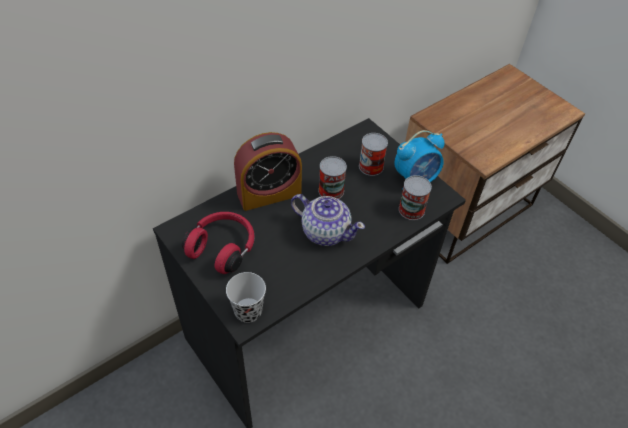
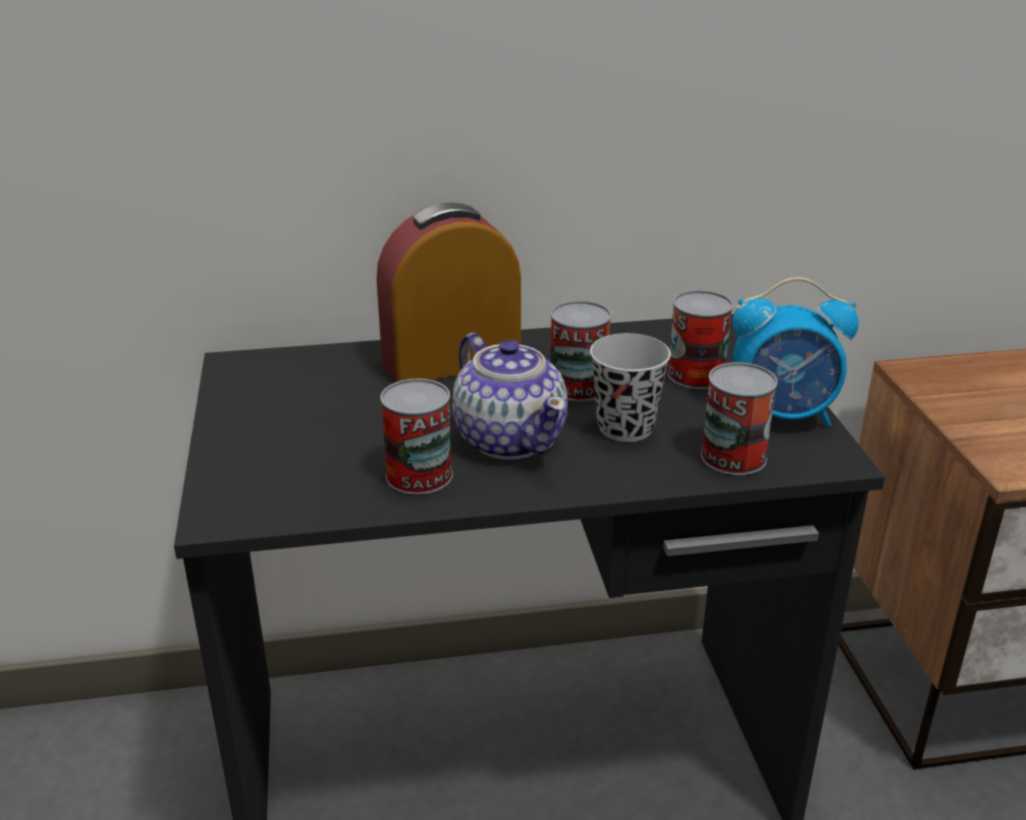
camera: 30 degrees right, 20 degrees down
(223, 247) = (293, 406): red headphones -> none
(248, 311) = (243, 503): black cup -> black cup (625, 428)
(269, 193) = (451, 361): alarm clock -> alarm clock turned 150 degrees clockwise
(305, 267) = (419, 475): none -> can

